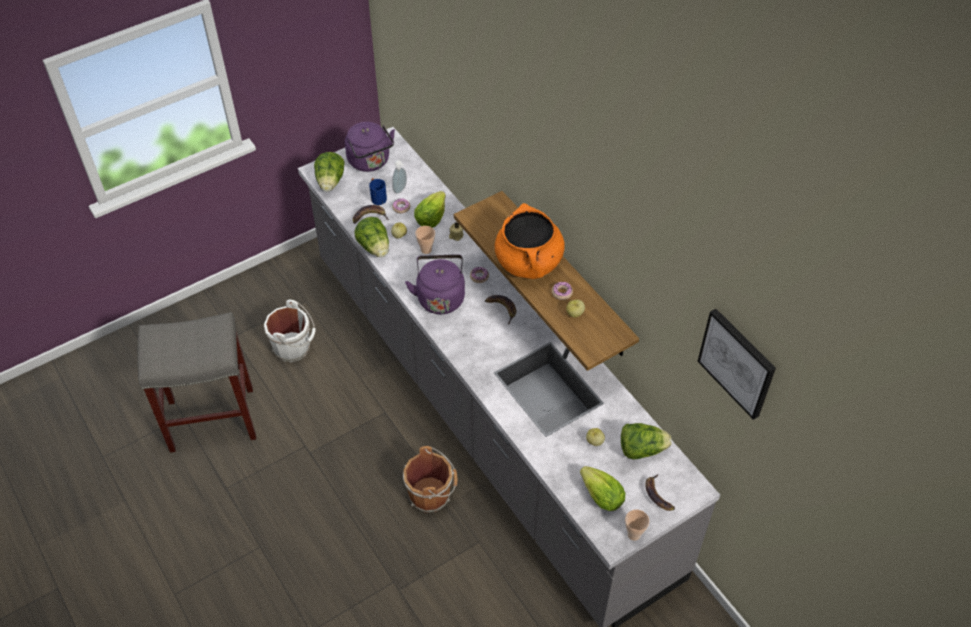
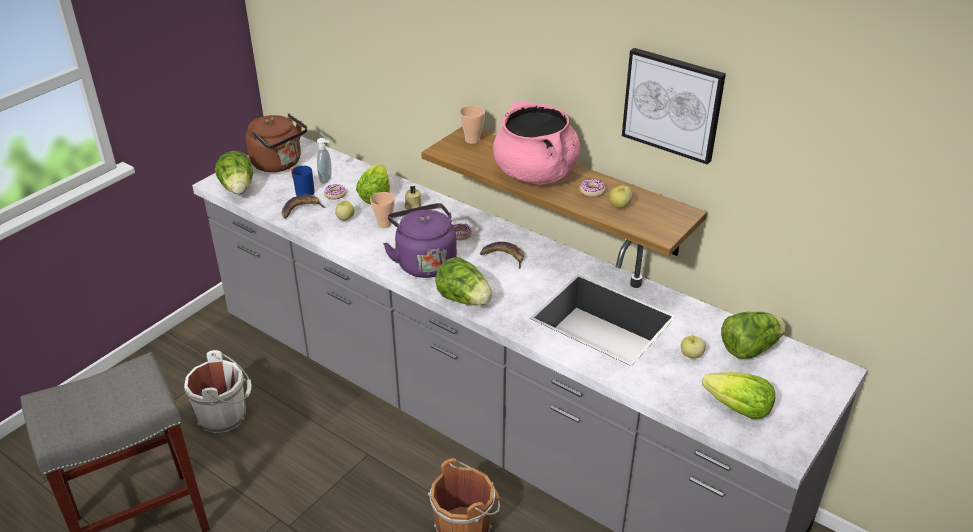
camera: 20 degrees left, 15 degrees down
(370, 162) = (279, 164): purple kettle -> brown kettle
(375, 247) = (321, 235): lettuce -> lettuce (464, 299)
(529, 262) = (536, 174): orange cooking pot -> pink cooking pot
(634, 534) = (803, 437): cup -> cup (472, 140)
(657, 495) = (800, 389): banana -> none
(737, 362) = (891, 148): picture -> picture (673, 104)

